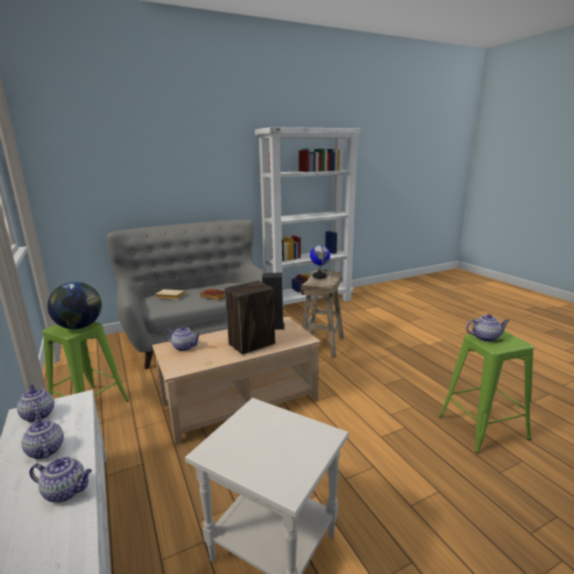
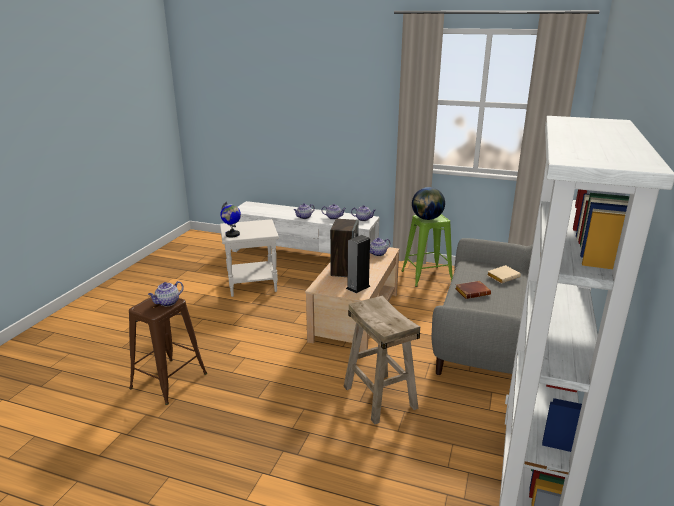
camera: 135 degrees right, 5 degrees up
(319, 276) = (394, 319): globe -> globe (232, 234)
(482, 427) = (169, 380): green stool -> brown stool

